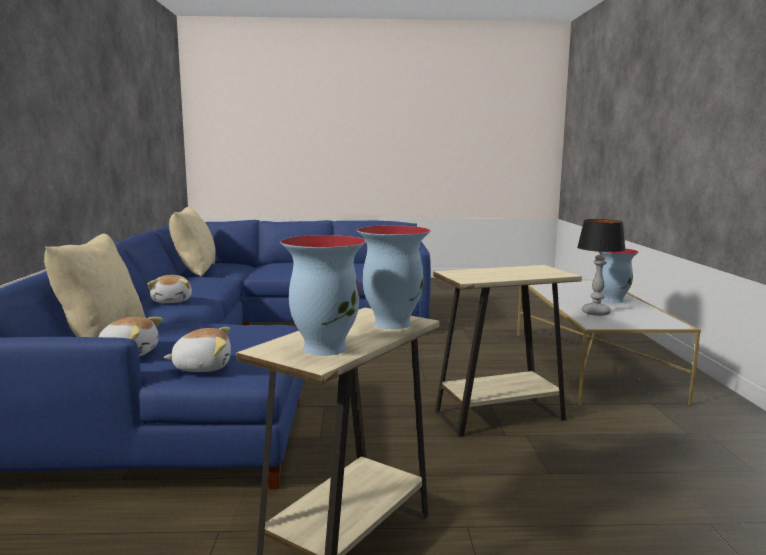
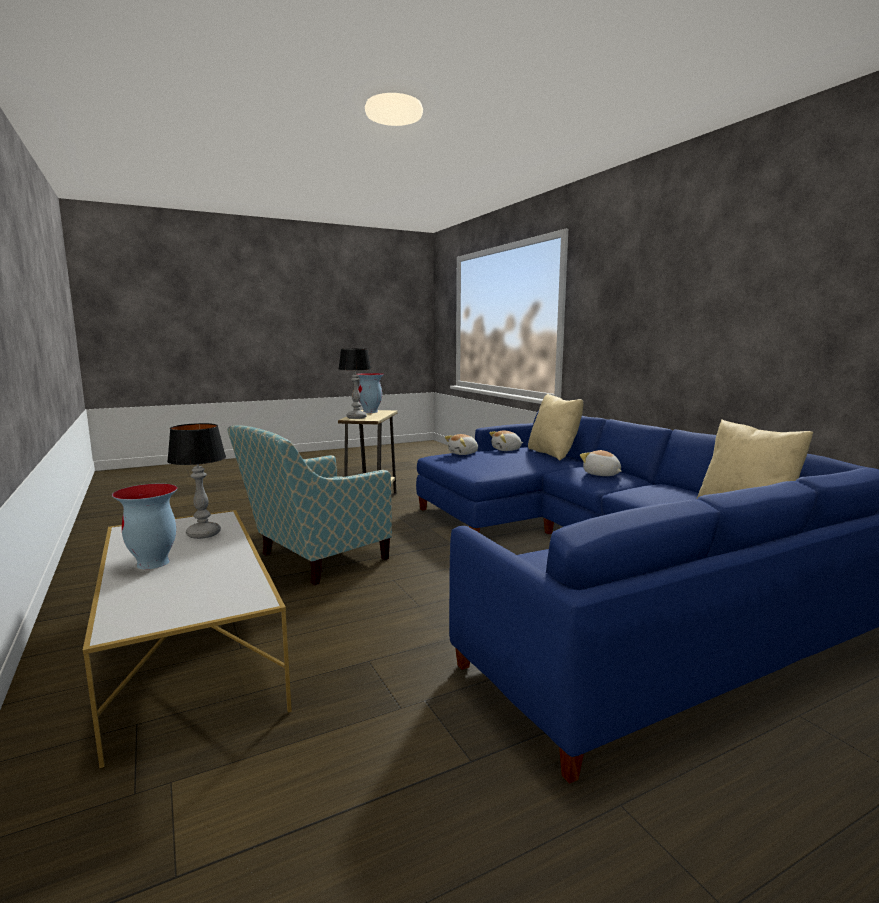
camera: 155 degrees right, 0 degrees up
(391, 323) = (357, 417): vase -> table lamp
(499, 416) = (314, 560): beige side table -> armchair

